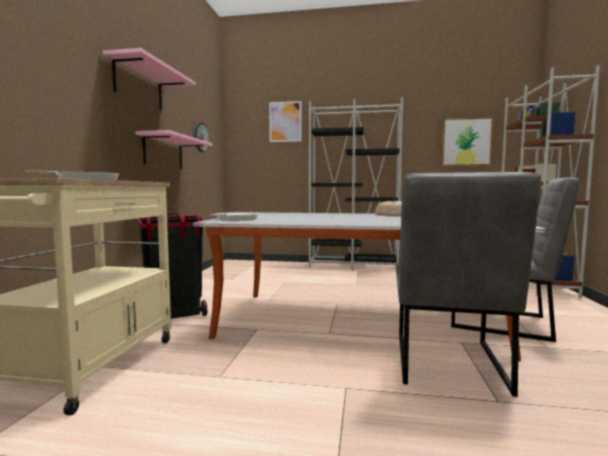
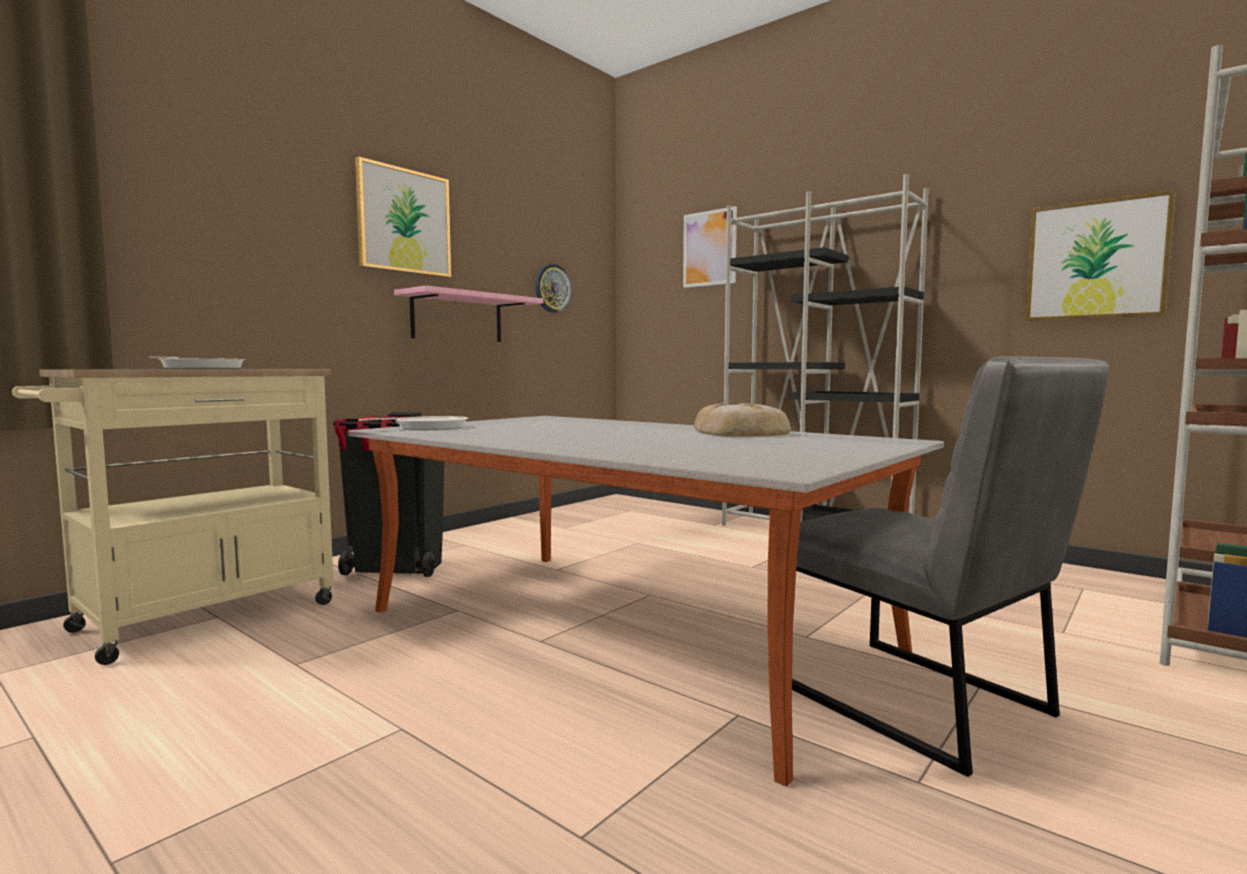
camera: 30 degrees right, 0 degrees up
(139, 85) = (404, 221): pink shelf -> picture
(447, 363) = (631, 743): grey chair -> none

